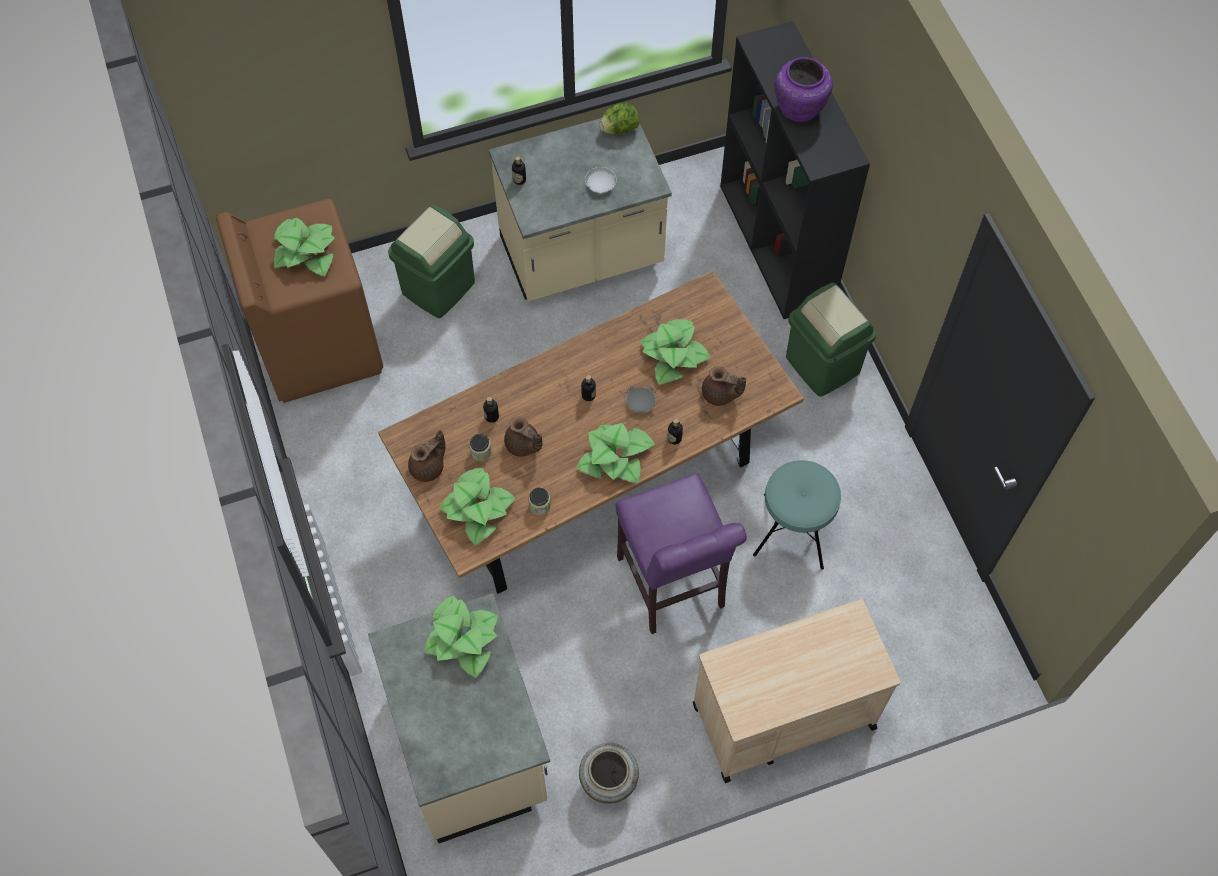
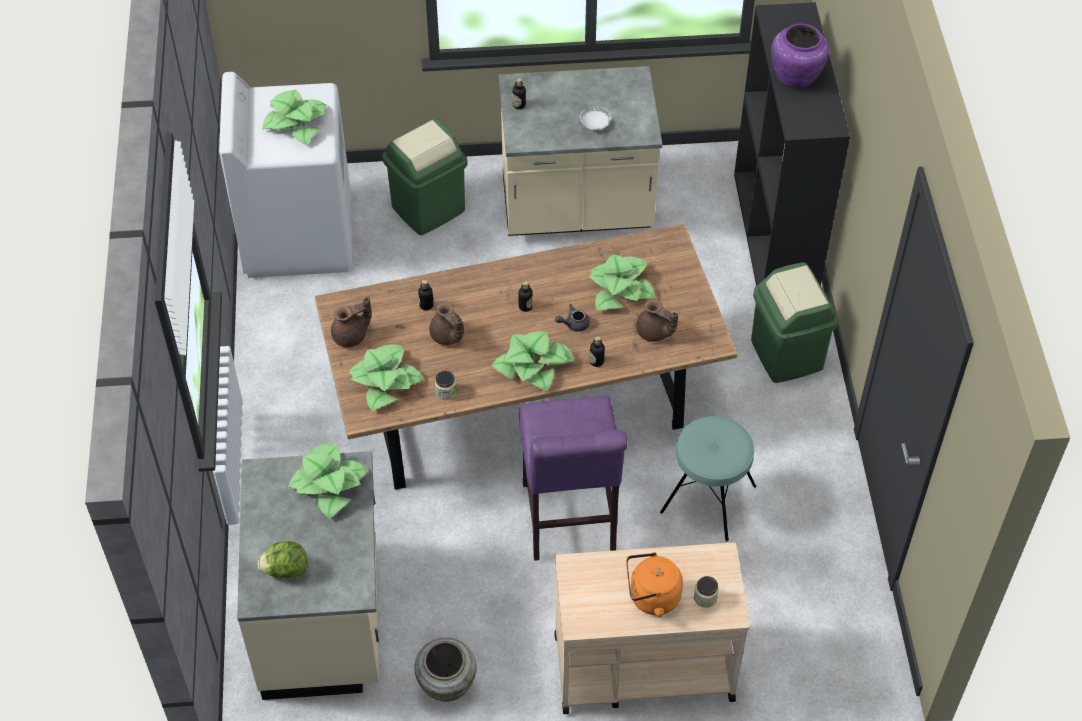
camera: 15 degrees right, 10 degrees down
(319, 346) = (298, 236): brown washing machine -> white washing machine
(481, 452) = (405, 333): jar -> jar (705, 597)
(619, 129) = (629, 80): lettuce -> lettuce (285, 570)
(640, 403) = (573, 324): grey plate -> grey teapot
(802, 676) = (651, 597): none -> orange kettle

